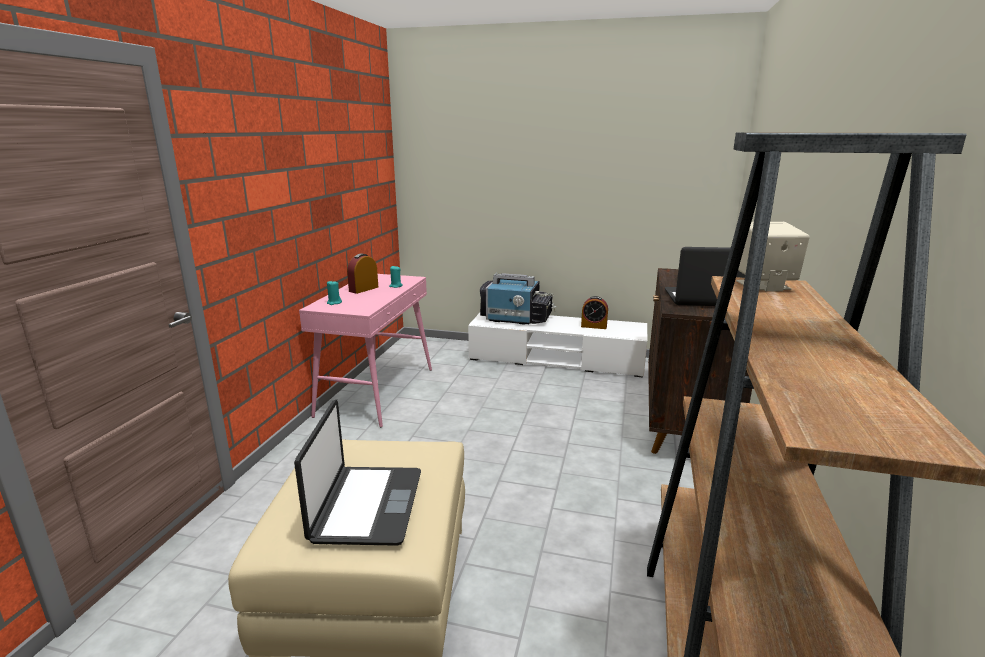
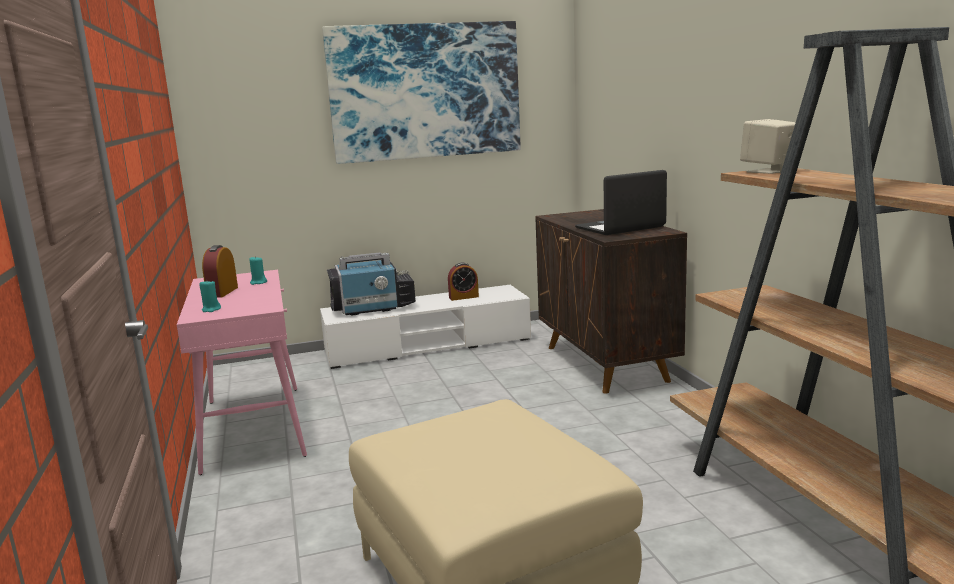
camera: 30 degrees left, 5 degrees down
(366, 506) = (511, 458): laptop -> none
(591, 139) = (425, 91): none -> picture

